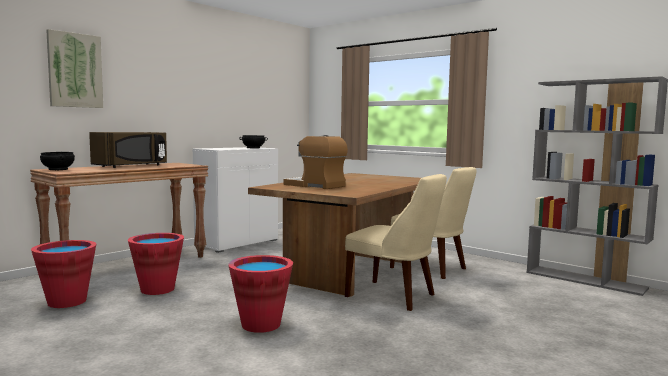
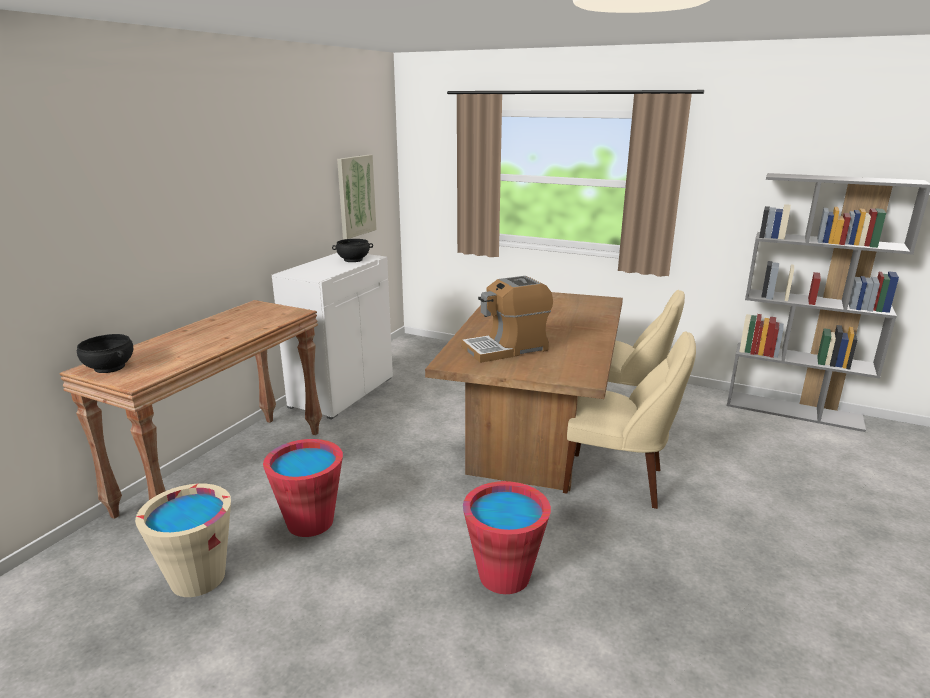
camera: 15 degrees left, 15 degrees up
(67, 302) = (198, 578): red bucket -> beige bucket
(75, 70) = (94, 192): picture -> picture (356, 196)
(132, 166) = (209, 330): brown microwave -> none
(315, 185) = (506, 348): coffee machine -> coffee machine turned 45 degrees counterclockwise

